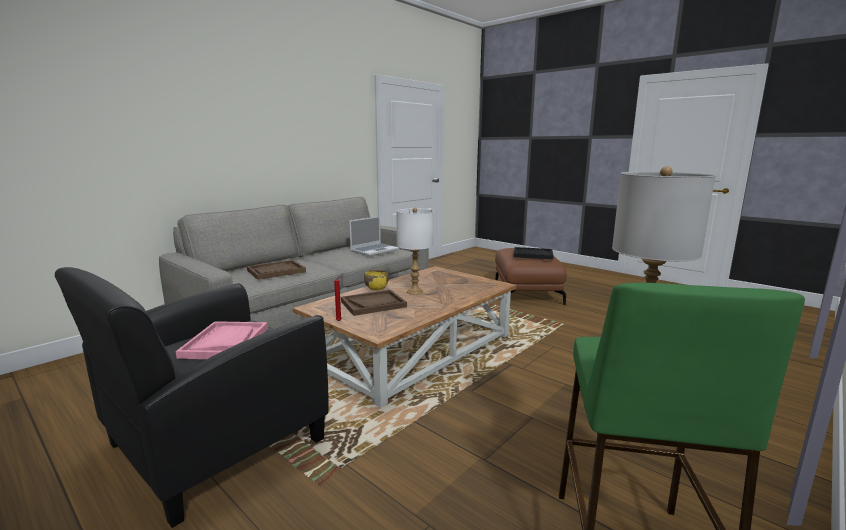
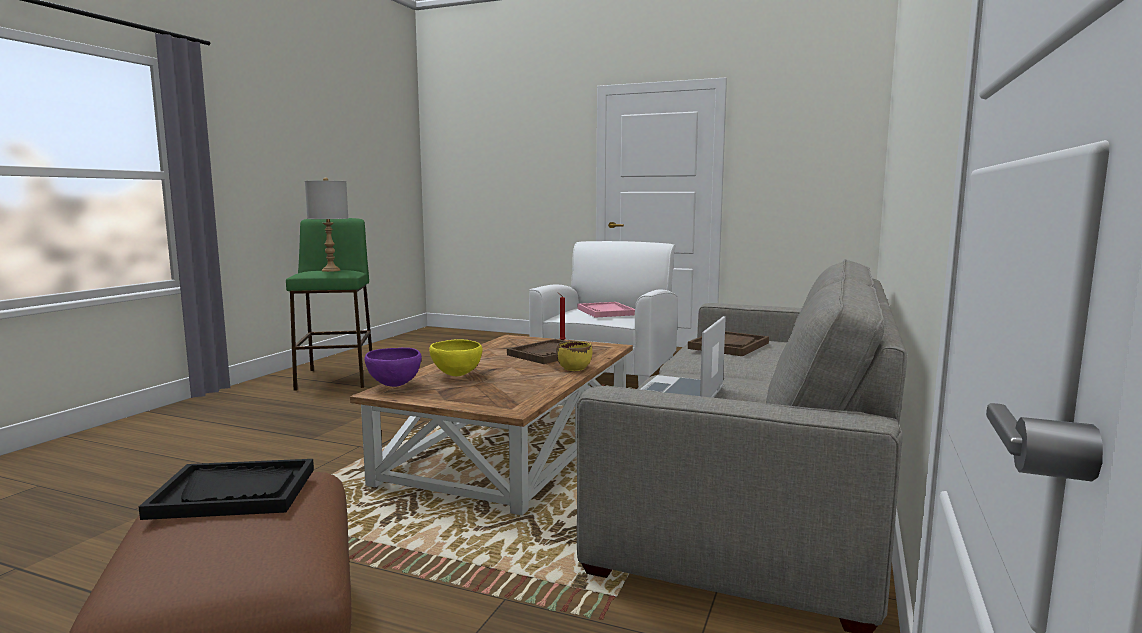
camera: 160 degrees right, 5 degrees down
(214, 443) = (607, 378): black armchair -> white armchair
(414, 292) = (514, 369): white table lamp -> none
(454, 291) = (456, 376): none -> yellow bowl
(493, 287) = (394, 386): none -> purple bowl

